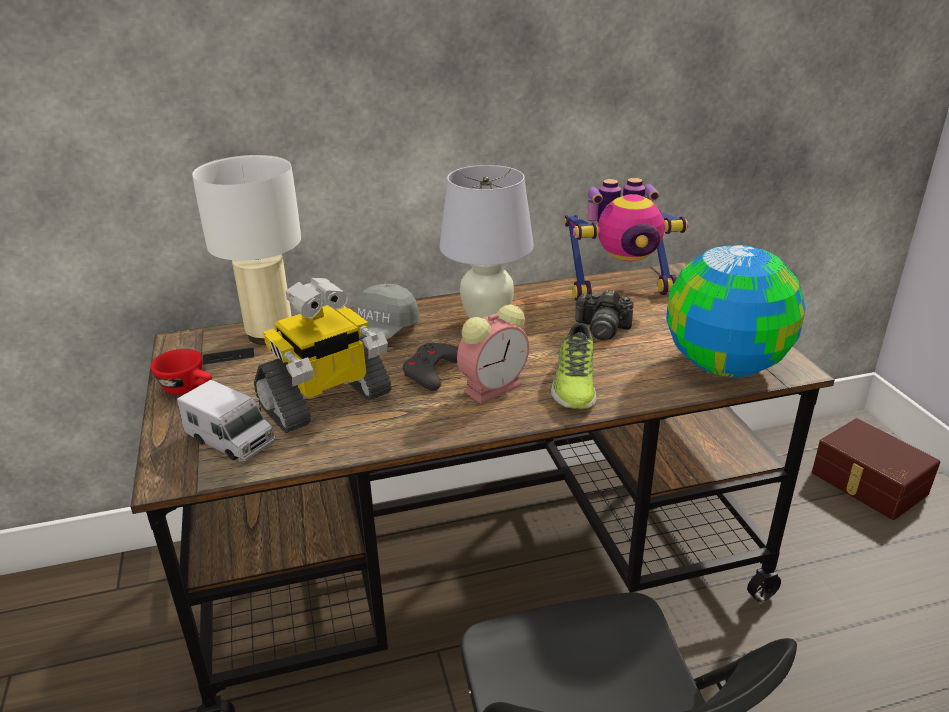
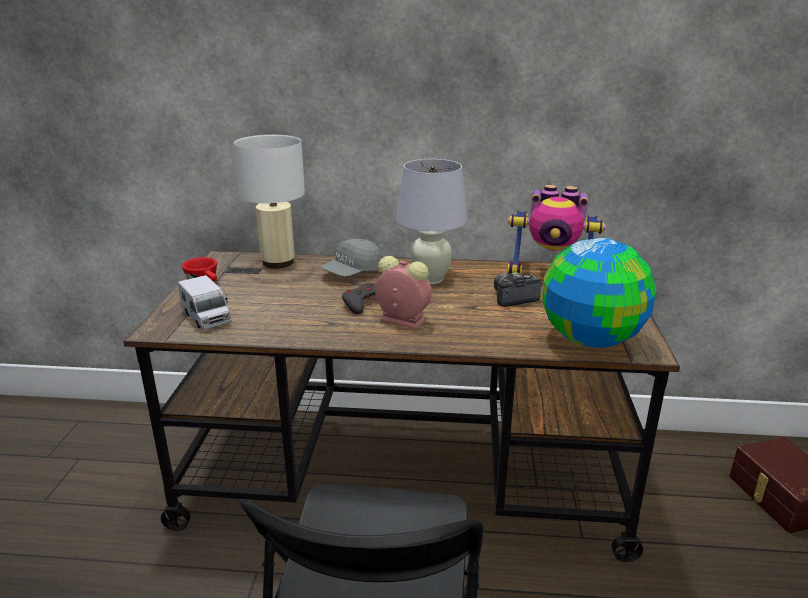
camera: 20 degrees right, 5 degrees down
(325, 401) = (281, 307): toy robot -> none
(494, 387) = (401, 320): alarm clock -> alarm clock turned 135 degrees counterclockwise
(574, 383) = (460, 328): shoe -> none
(602, 329) = (513, 298): camera -> camera turned 120 degrees clockwise

